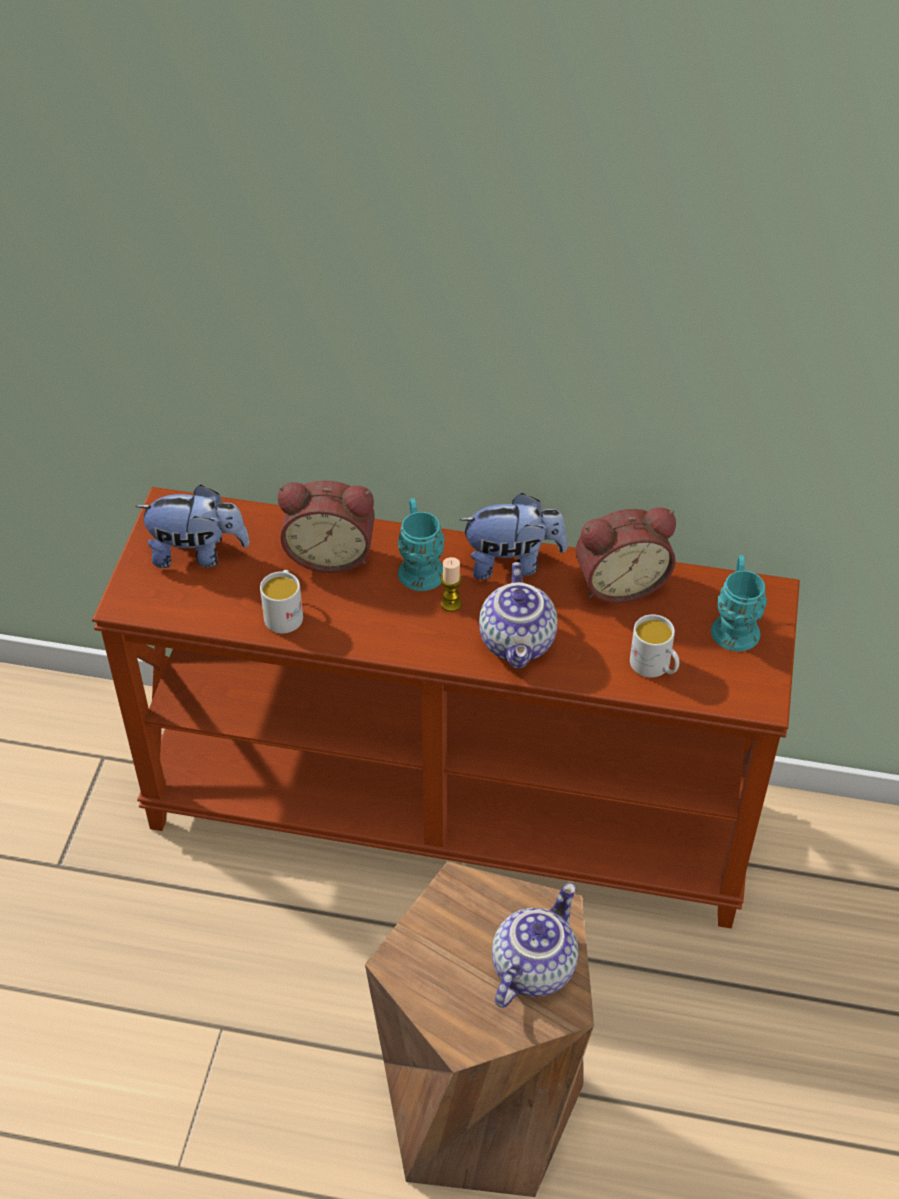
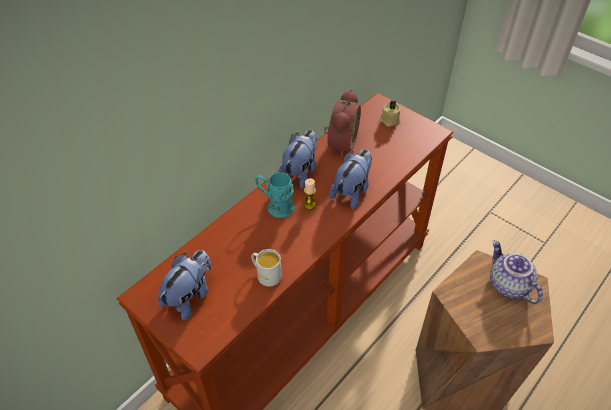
camera: 60 degrees left, 0 degrees up
(331, 553) = (238, 237): alarm clock -> none
(519, 643) = (352, 191): teapot -> plush toy
(655, 667) = (397, 154): white mug -> none
(734, 624) = (389, 120): turquoise mug -> beige candle

